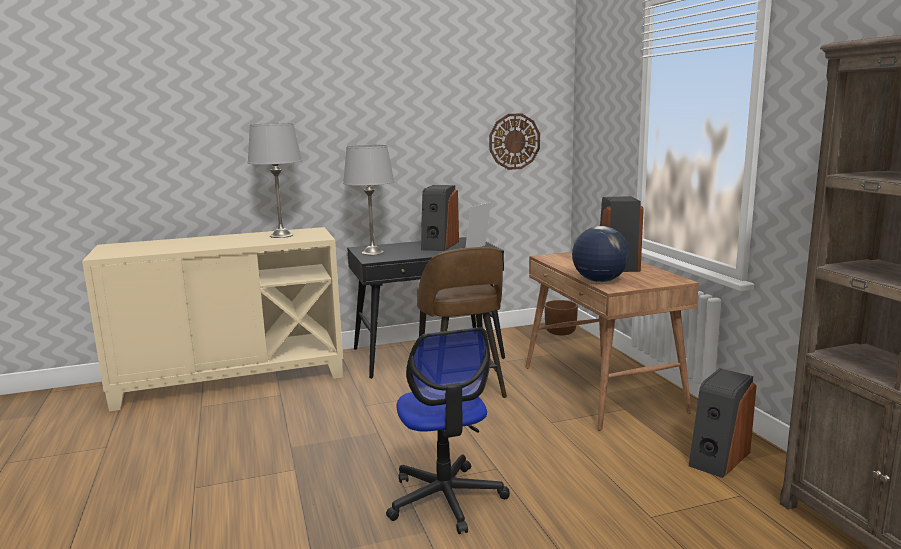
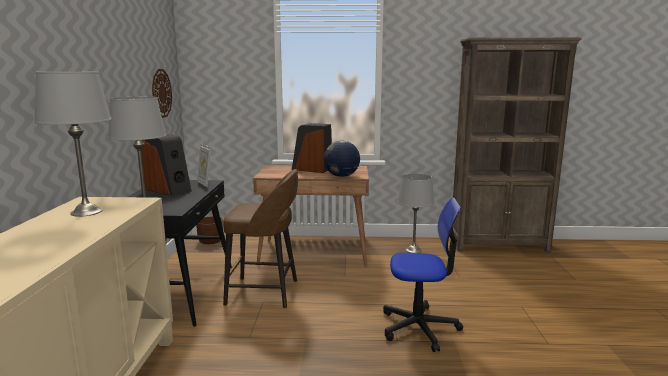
camera: 70 degrees left, 0 degrees up
(718, 458) = (413, 250): speaker -> grey table lamp

